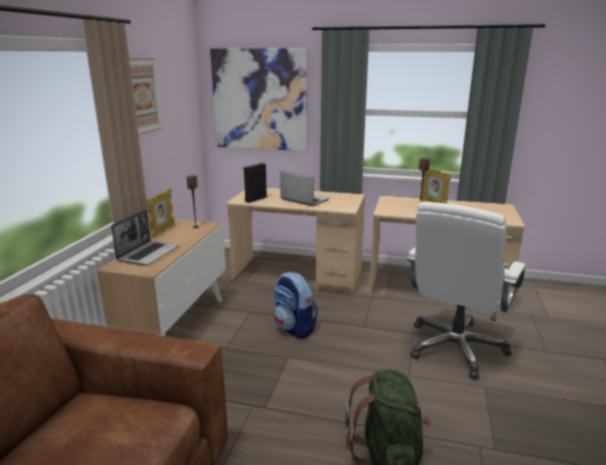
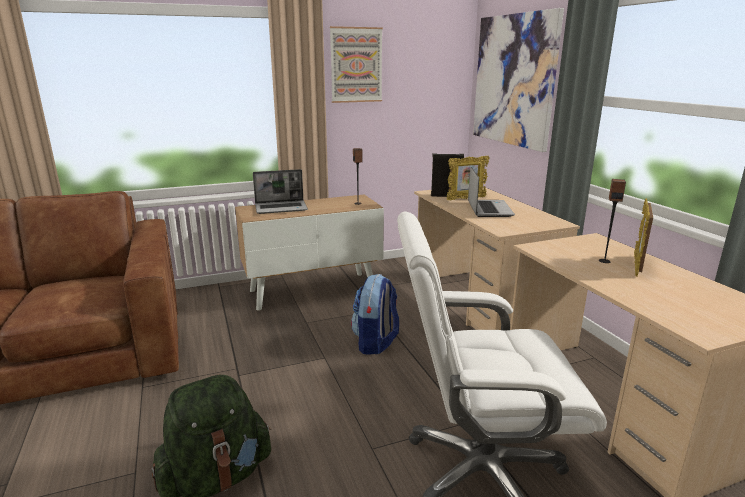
camera: 55 degrees right, 0 degrees up
(163, 231) = (330, 199): picture frame -> picture frame (466, 198)

